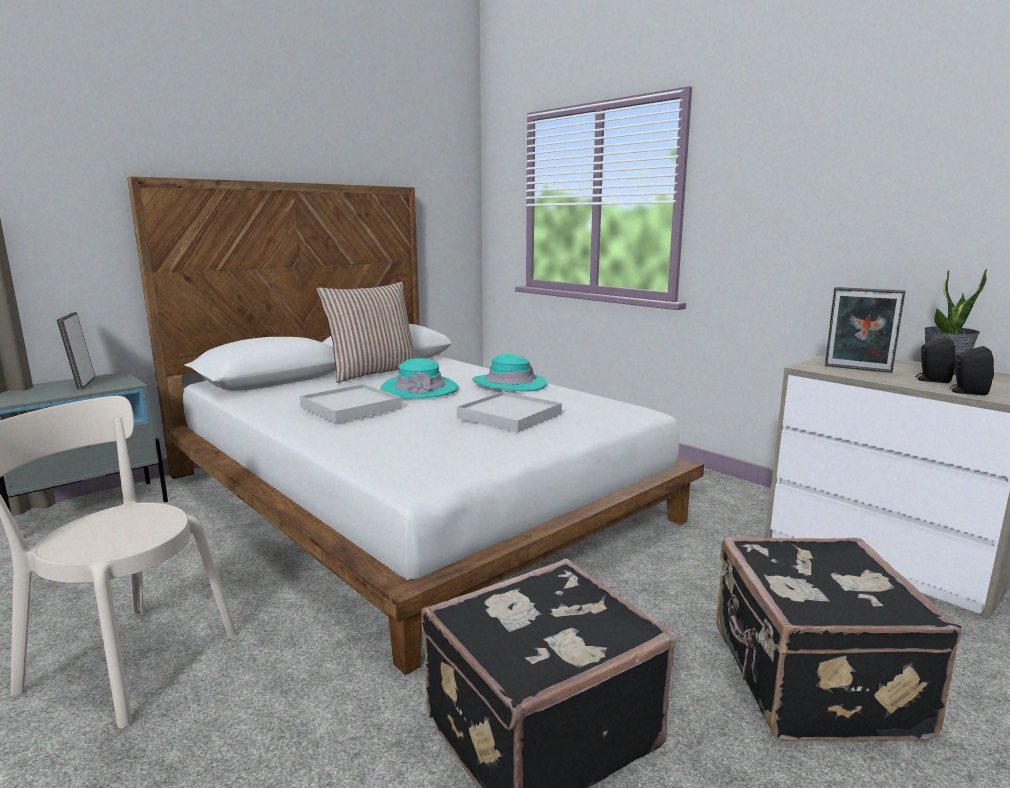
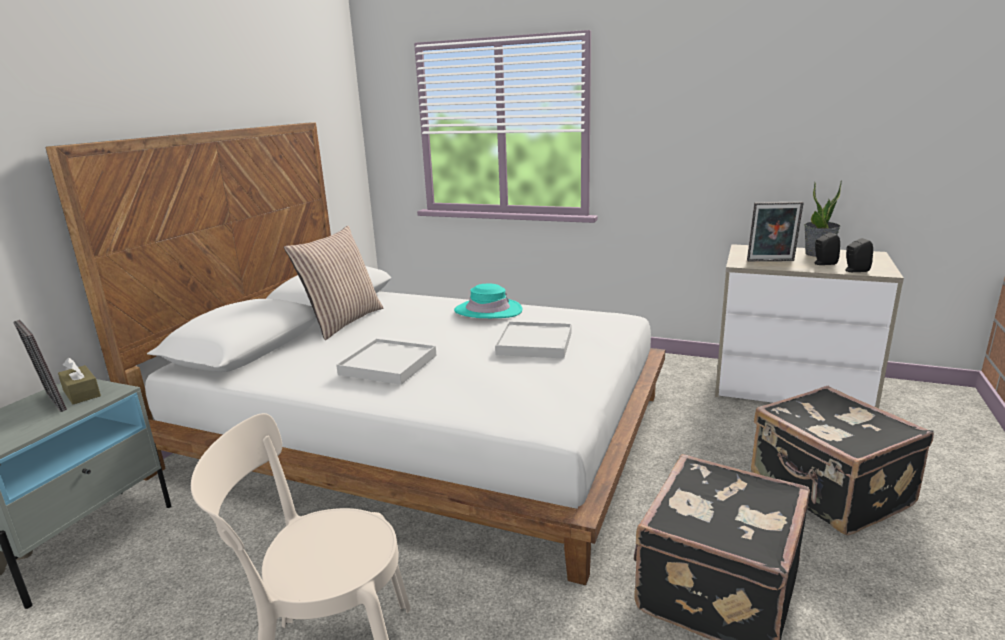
camera: 25 degrees left, 5 degrees up
(108, 381) = (81, 393): none -> brown tissue box
(419, 389) = (420, 332): turquoise hat -> none

